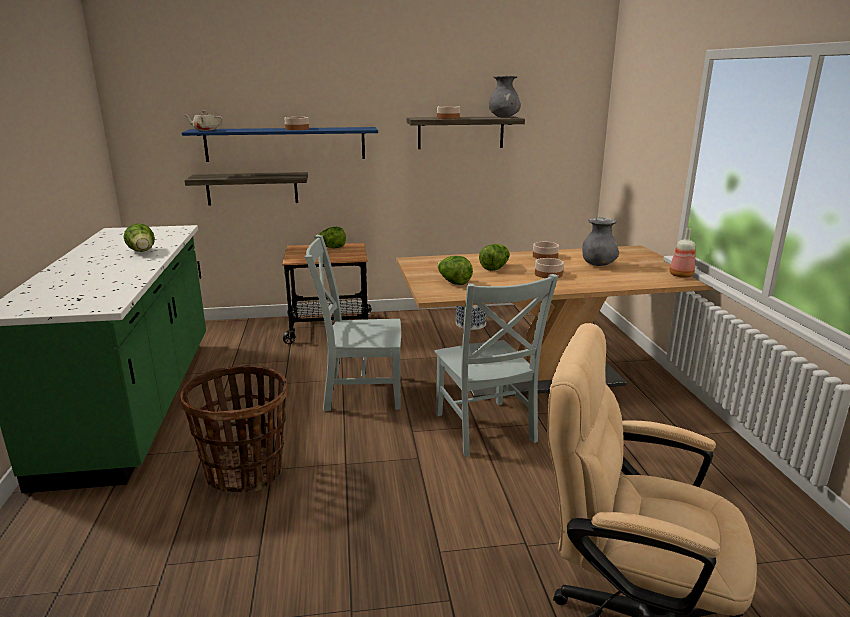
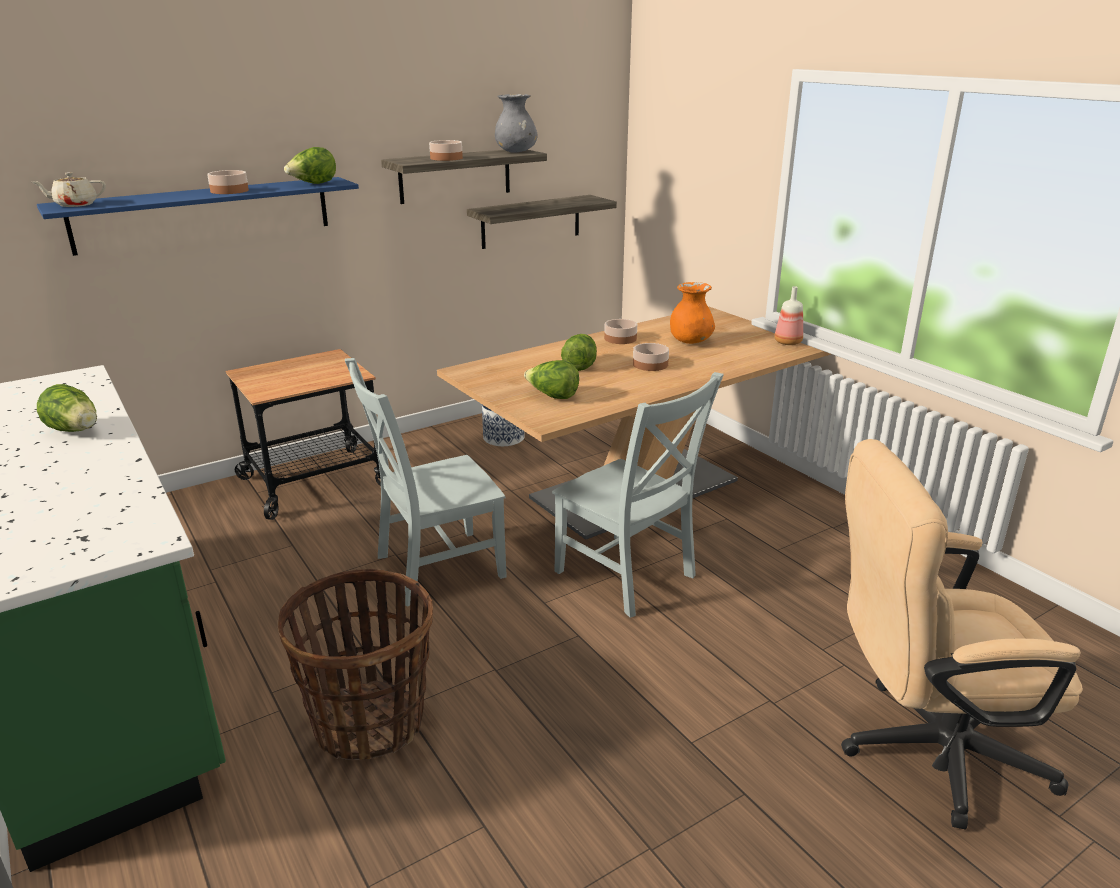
camera: 25 degrees left, 5 degrees up
(252, 188) = (156, 290): shelf -> shelf (531, 221)
(331, 248) = (301, 365): lettuce -> lettuce (313, 184)
(598, 264) = (690, 341): grey vase -> orange vase

